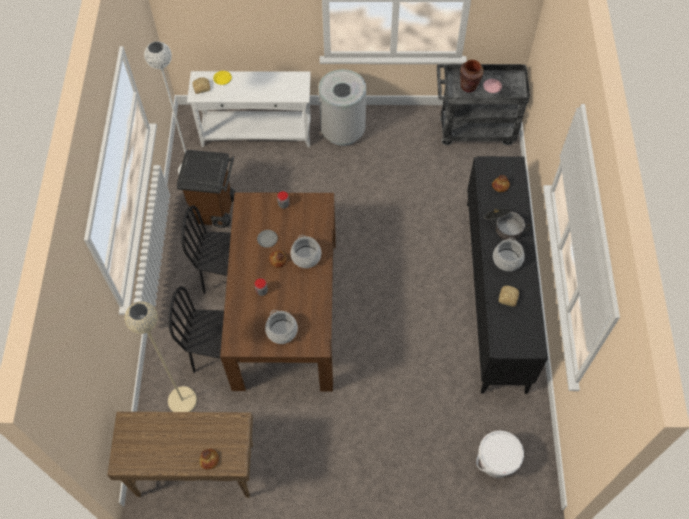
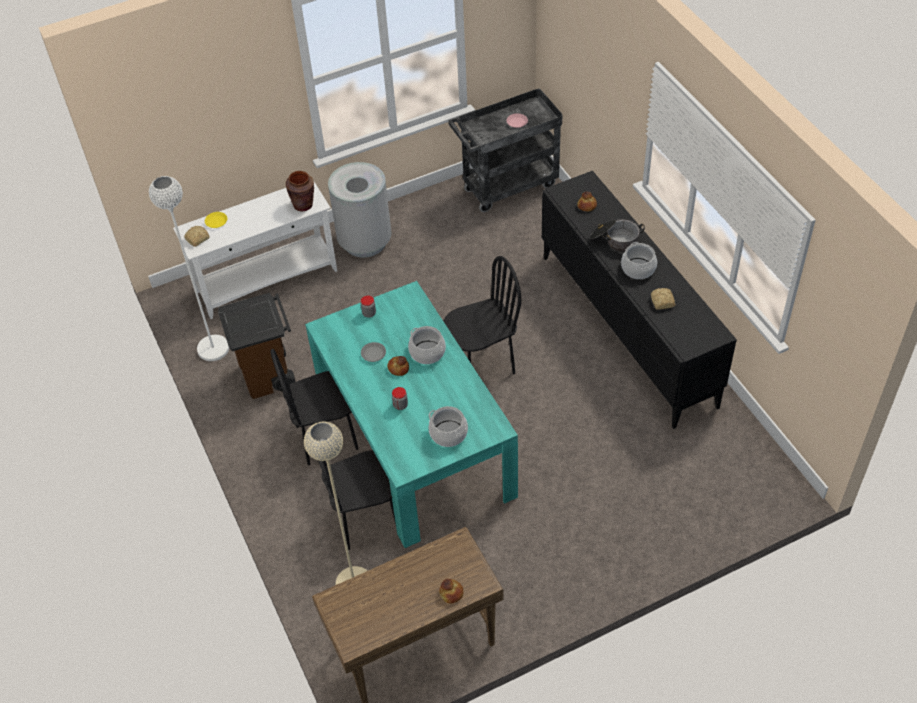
camera: 25 degrees left, 10 degrees down
(286, 310) = (414, 441): brown dining table -> turquoise dining table
(369, 272) = (482, 365): none -> black chair
(468, 86) = (492, 130): brown vase -> brown vase (303, 205)
(496, 461) = (730, 485): white bucket -> none

